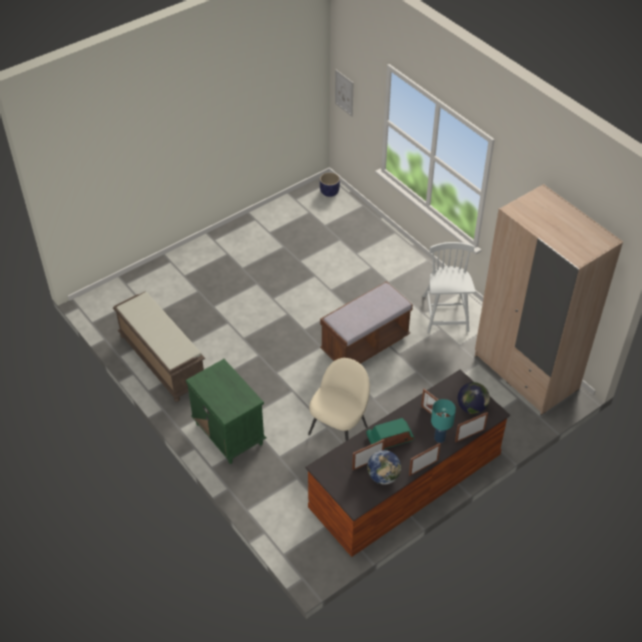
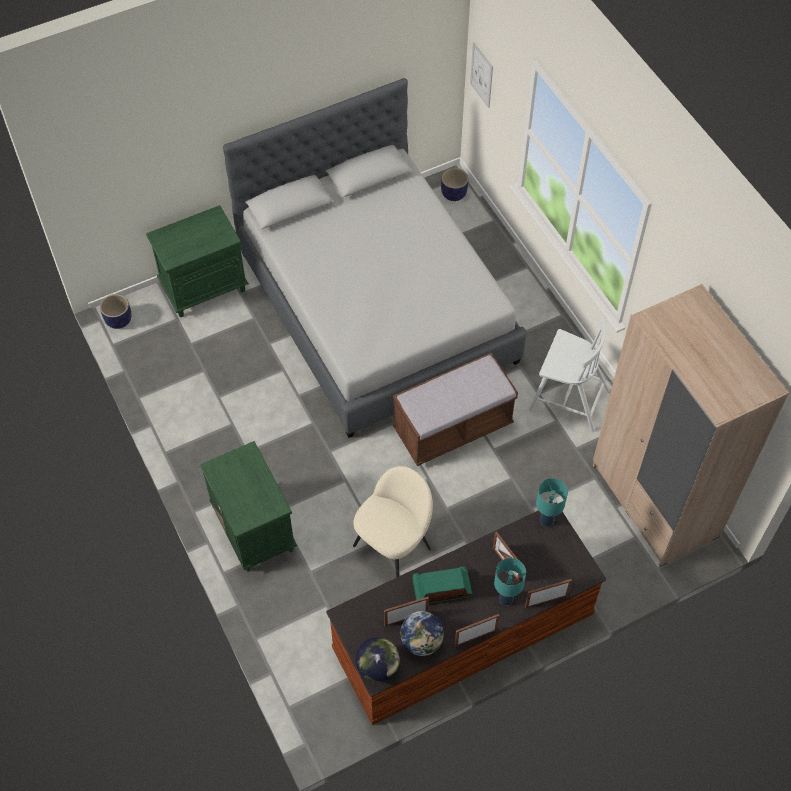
camera: 10 degrees right, 10 degrees up
(93, 306) = (118, 320): none -> planter
(156, 275) = (205, 287): none -> green nightstand
(161, 360) = (189, 411): brown bench -> none
(289, 271) = (377, 306): none -> grey bed
(445, 314) = (567, 400): white chair -> white chair turned 105 degrees clockwise
(456, 382) = (546, 520): none -> turquoise table lamp
(472, 407) = (558, 561): globe -> globe (378, 667)

